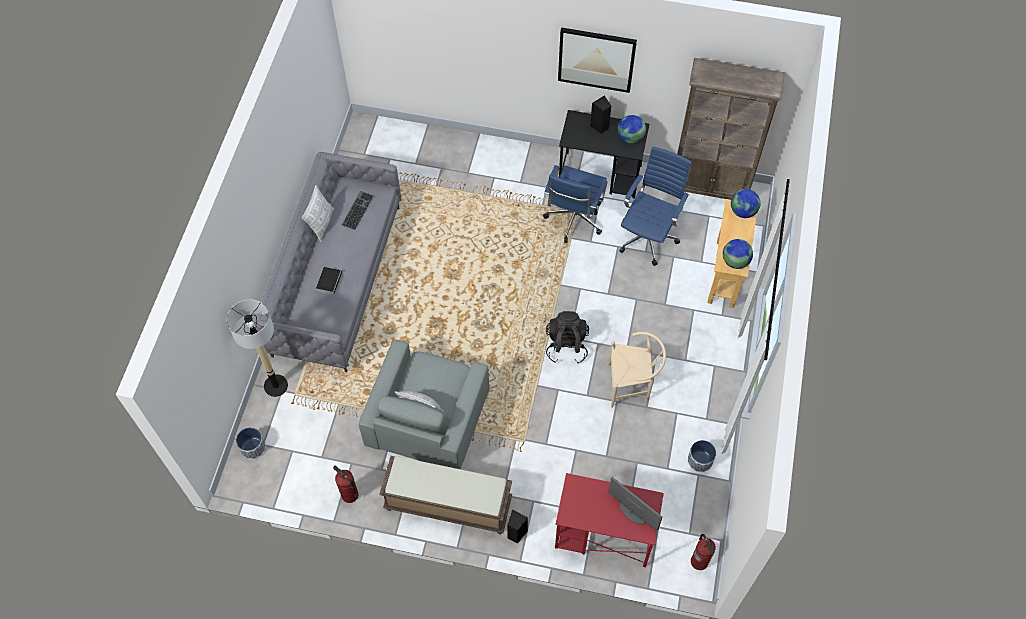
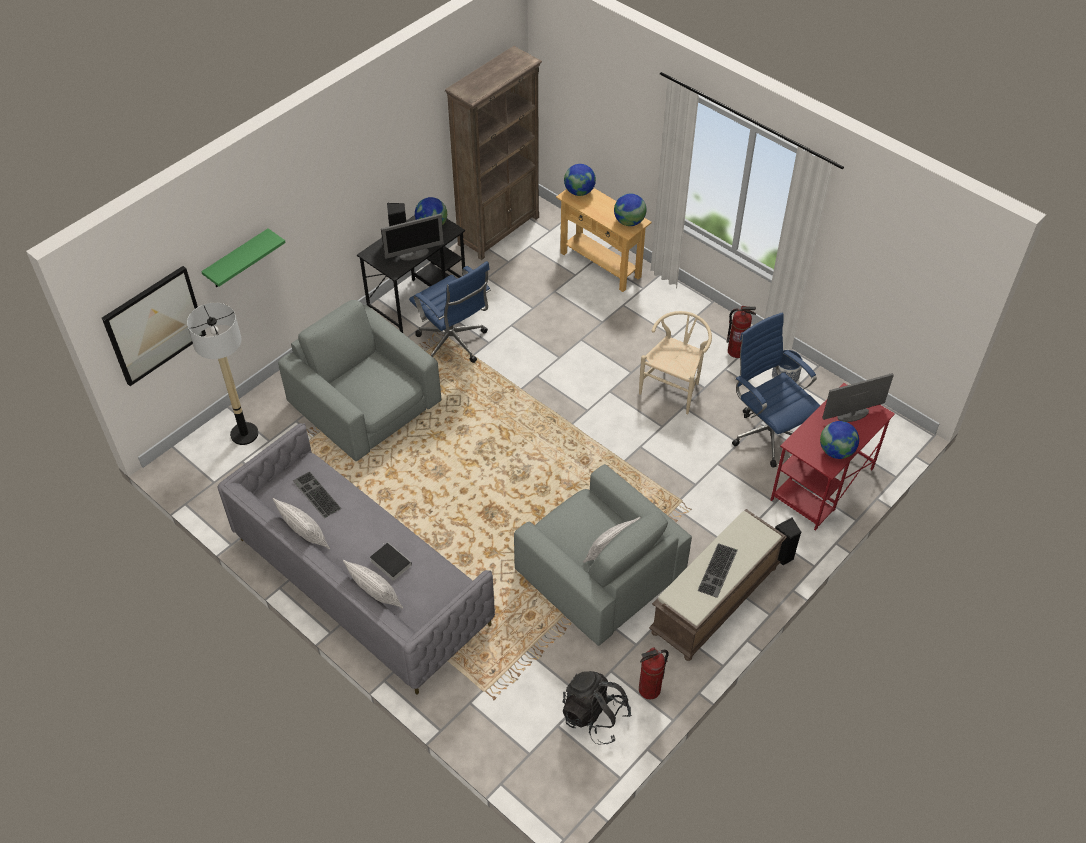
camera: 60 degrees left, 10 degrees down
(253, 448) = (527, 766): planter -> none
(275, 385) = (459, 706): floor lamp -> floor lamp (244, 434)
(298, 288) = (376, 597): none -> pillow
(439, 485) = (718, 571): none -> keyboard
(461, 43) = (237, 260): none -> green shelf
(483, 199) = (366, 403): none -> grey armchair
(566, 345) = (594, 416): black backpack -> black backpack (594, 716)
(585, 515) = (836, 451): none -> globe
(593, 143) = (414, 254): none -> monitor
(596, 59) = (364, 167): picture -> picture (154, 325)
(648, 236) = (518, 297): blue office chair -> blue office chair (767, 433)
(699, 561) = (888, 426): fire extinguisher -> fire extinguisher (736, 351)

